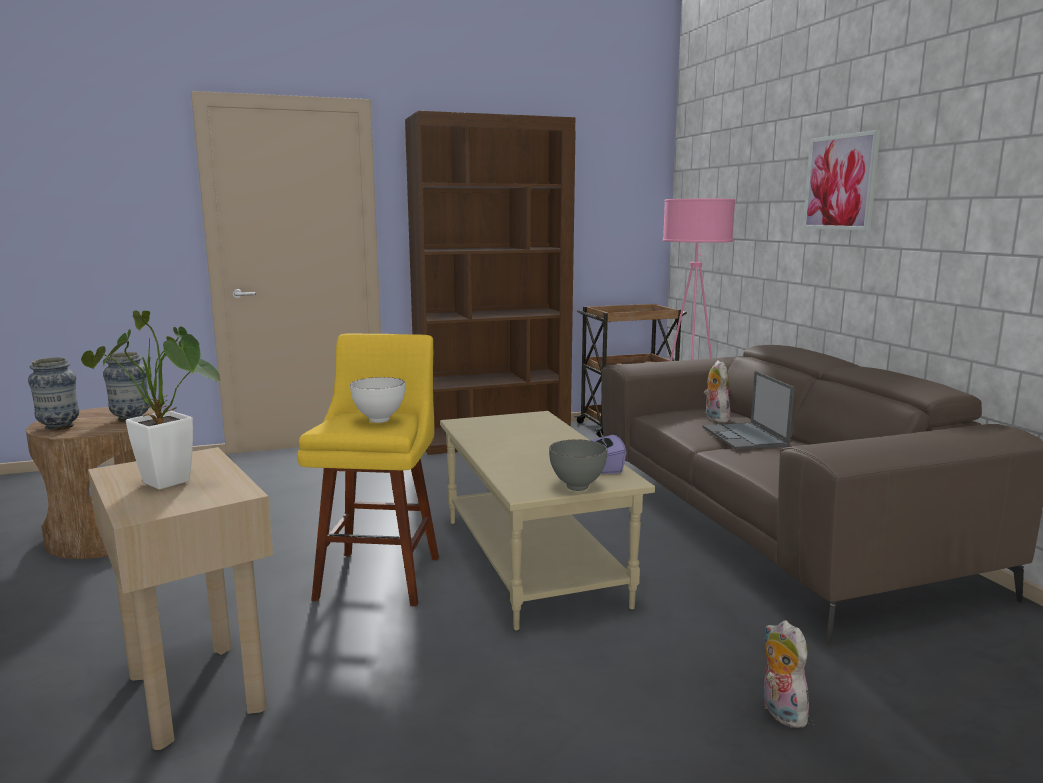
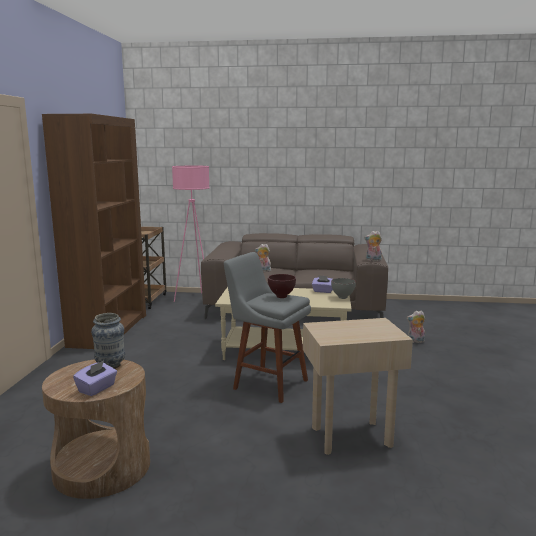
camera: 65 degrees left, 0 degrees up
(59, 427) = (97, 389): vase -> purple tissue box
(171, 485) = (361, 330): potted plant -> none
(378, 421) = (282, 297): white bowl -> brown bowl
(381, 574) = (267, 383): yellow stool -> grey stool
(745, 437) = (292, 272): laptop -> none
(829, 451) = (373, 260): none -> plush toy
(840, 182) = (269, 159): picture -> none

